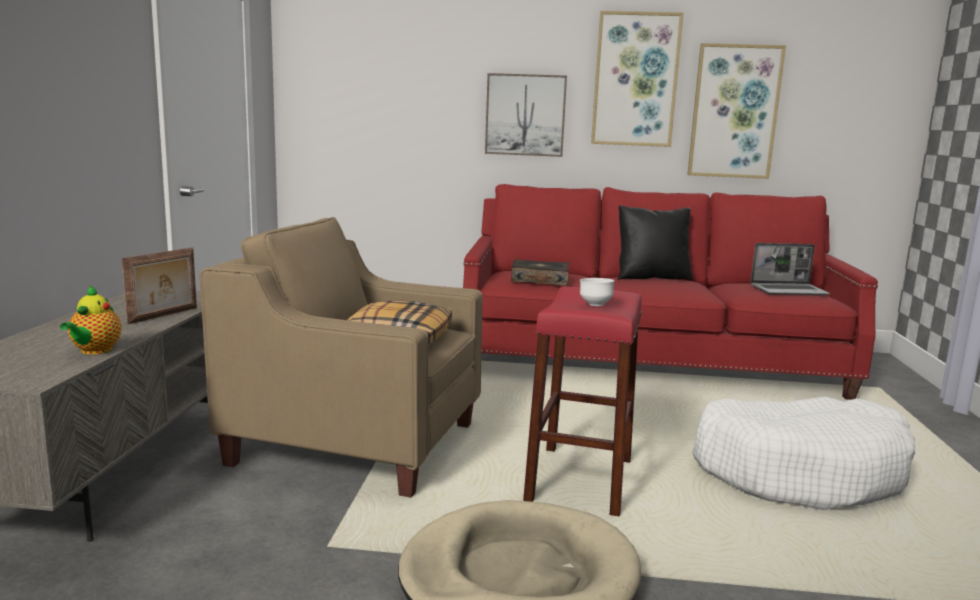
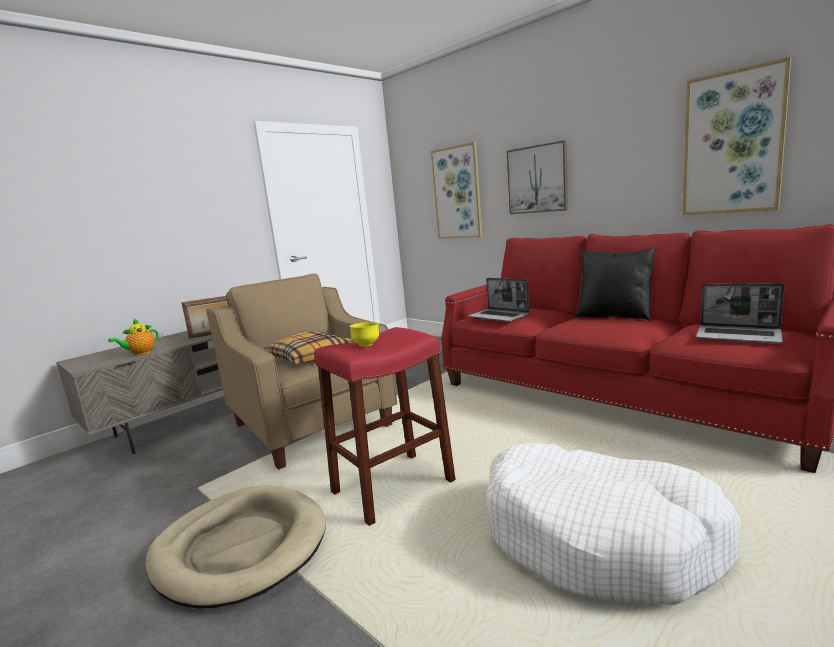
camera: 40 degrees right, 0 degrees up
(540, 280) = (499, 316): book -> laptop
(595, 305) = (366, 345): white bowl -> yellow bowl
(635, 80) = (625, 131): picture -> picture (457, 193)

